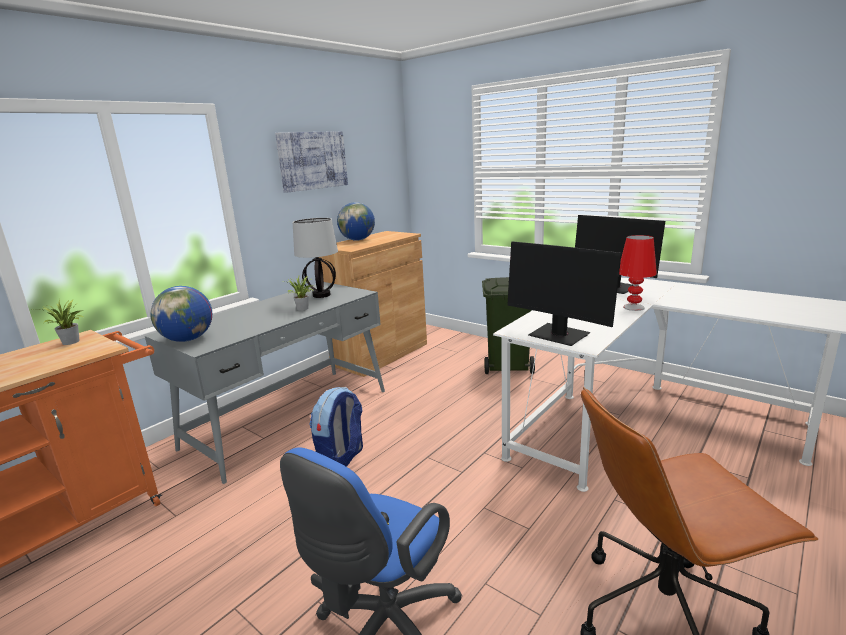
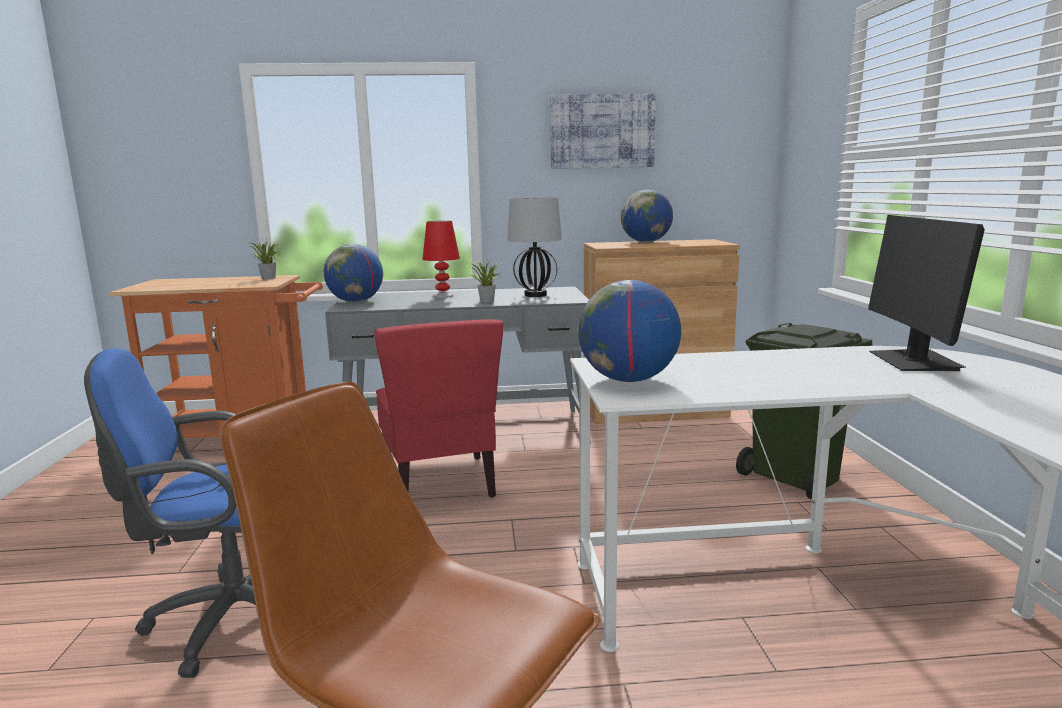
camera: 45 degrees right, 5 degrees down
(341, 460) = (440, 483): backpack -> red chair
(559, 335) = (628, 380): monitor -> globe
(633, 307) = (853, 387): red table lamp -> red table lamp (442, 296)

